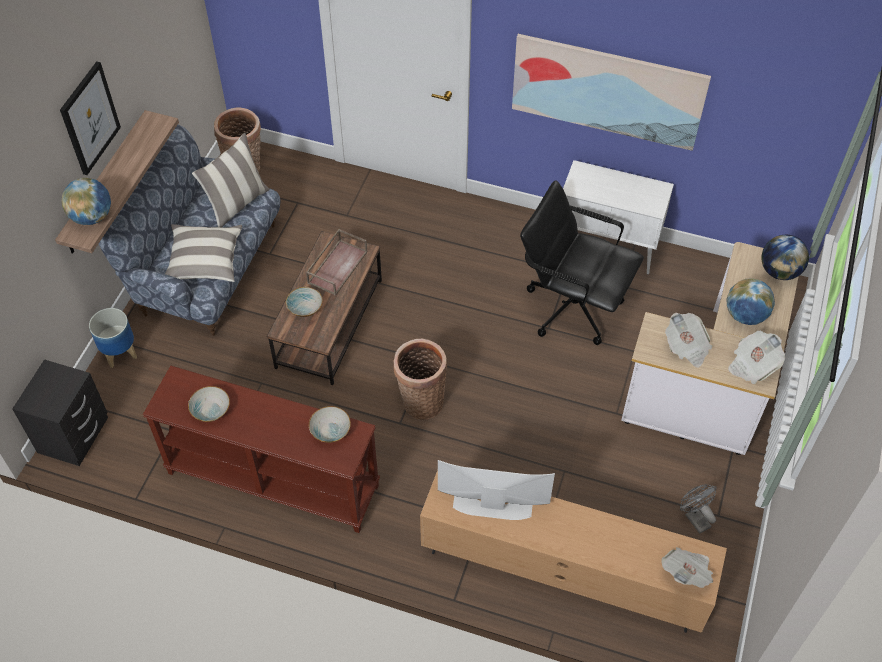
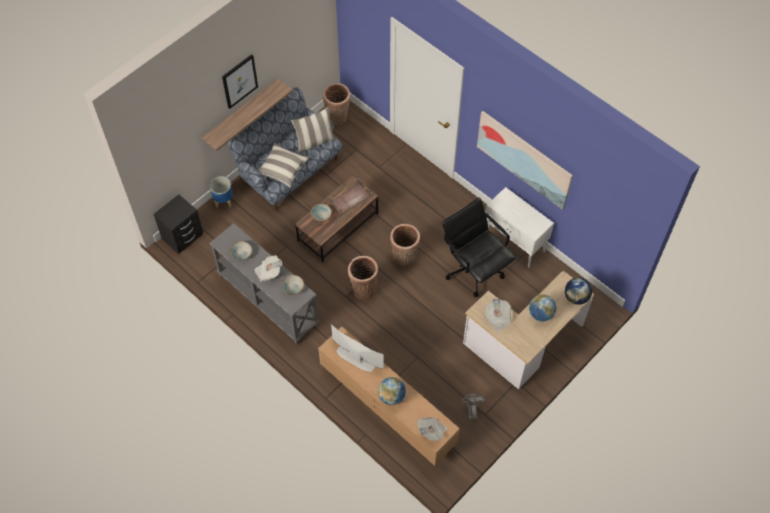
camera: 25 degrees right, 5 degrees up
(92, 217) = (224, 131): globe -> globe (392, 396)
(272, 480) = (267, 300): brown console table -> grey console table
(457, 329) = (404, 257): none -> basket
(752, 365) = (527, 342): newspaper -> newspaper (268, 272)

